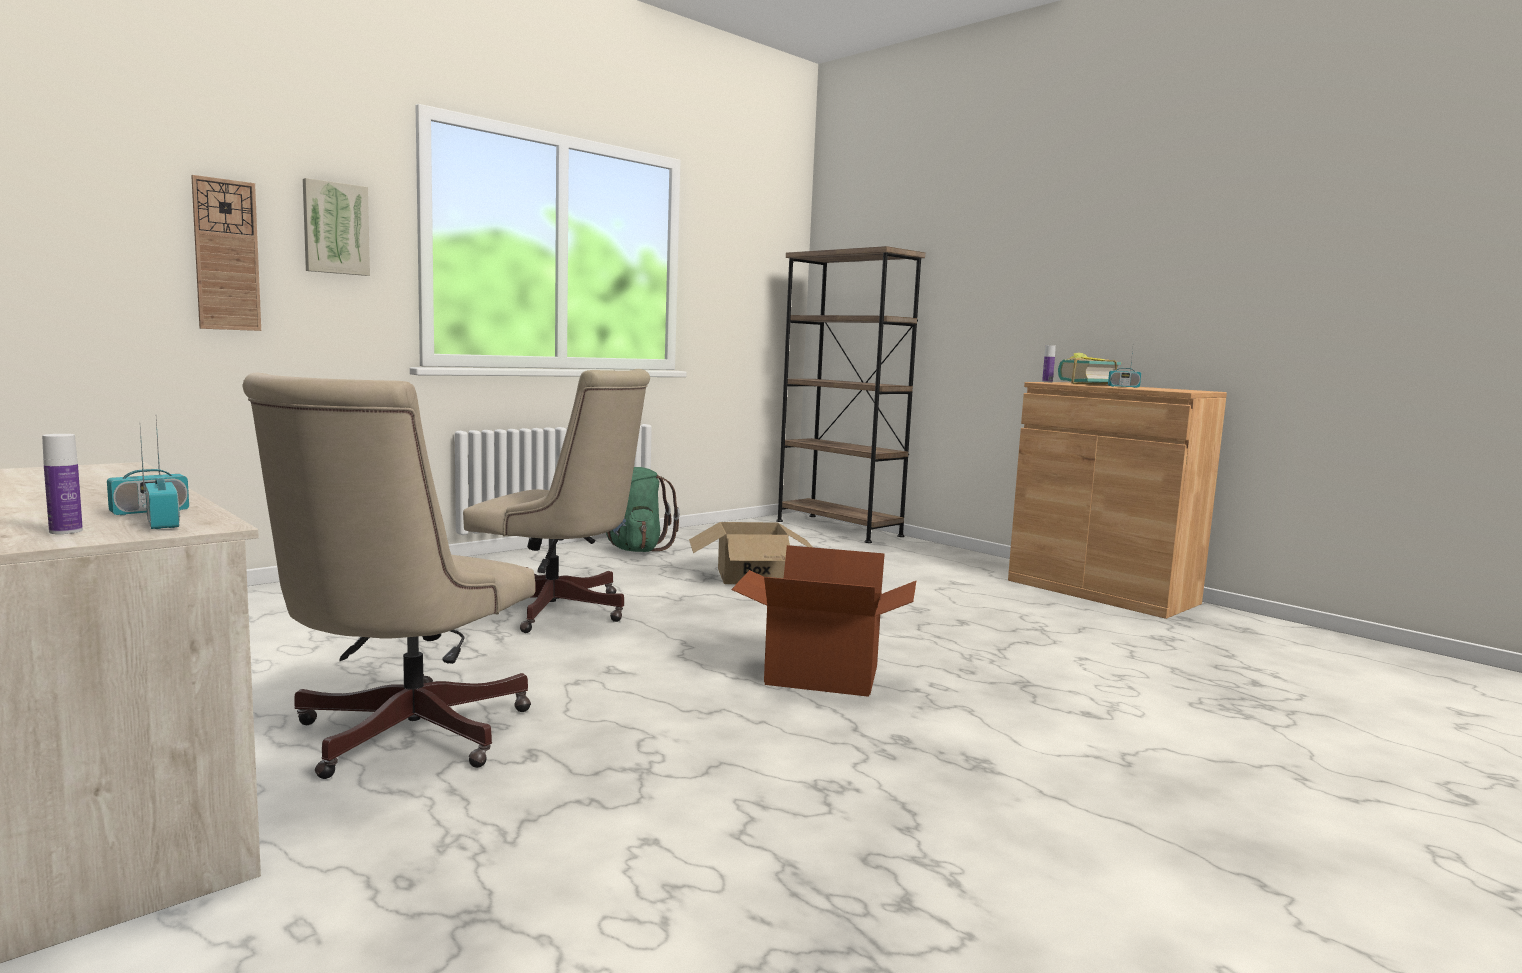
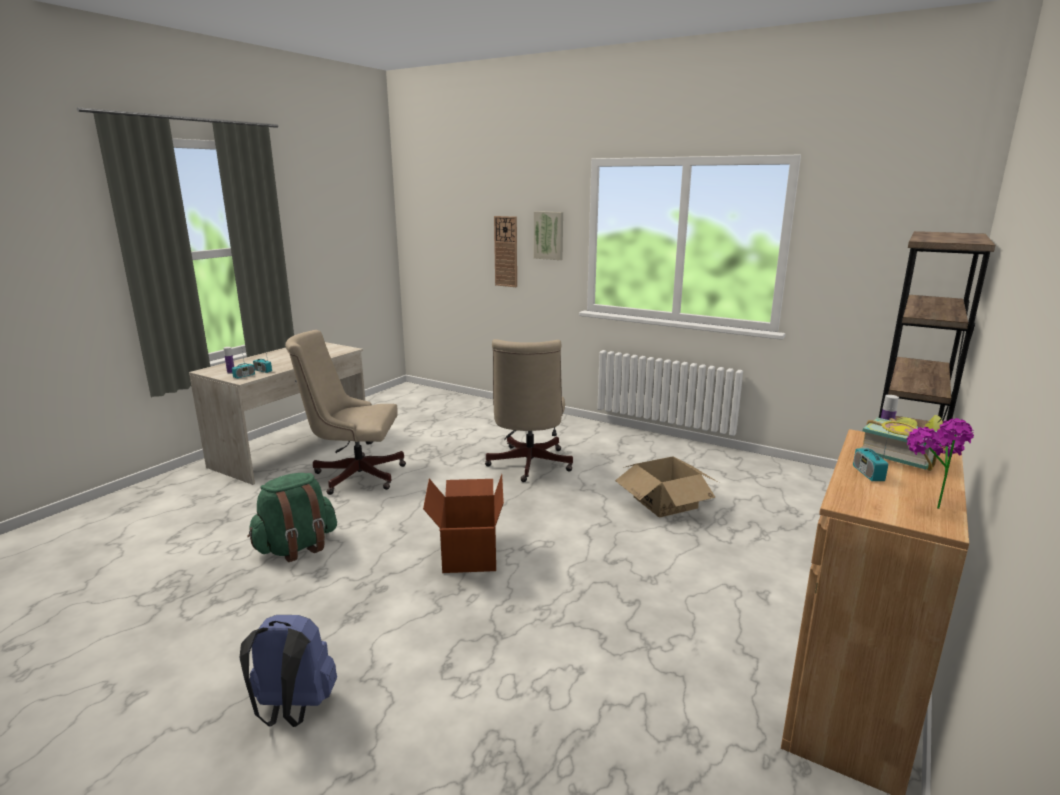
camera: 75 degrees right, 10 degrees up
(635, 549) = (684, 456): green backpack -> green backpack (297, 547)
(1171, 388) = (926, 503): none -> potted plant
(1207, 814) = (292, 710): none -> blue backpack

